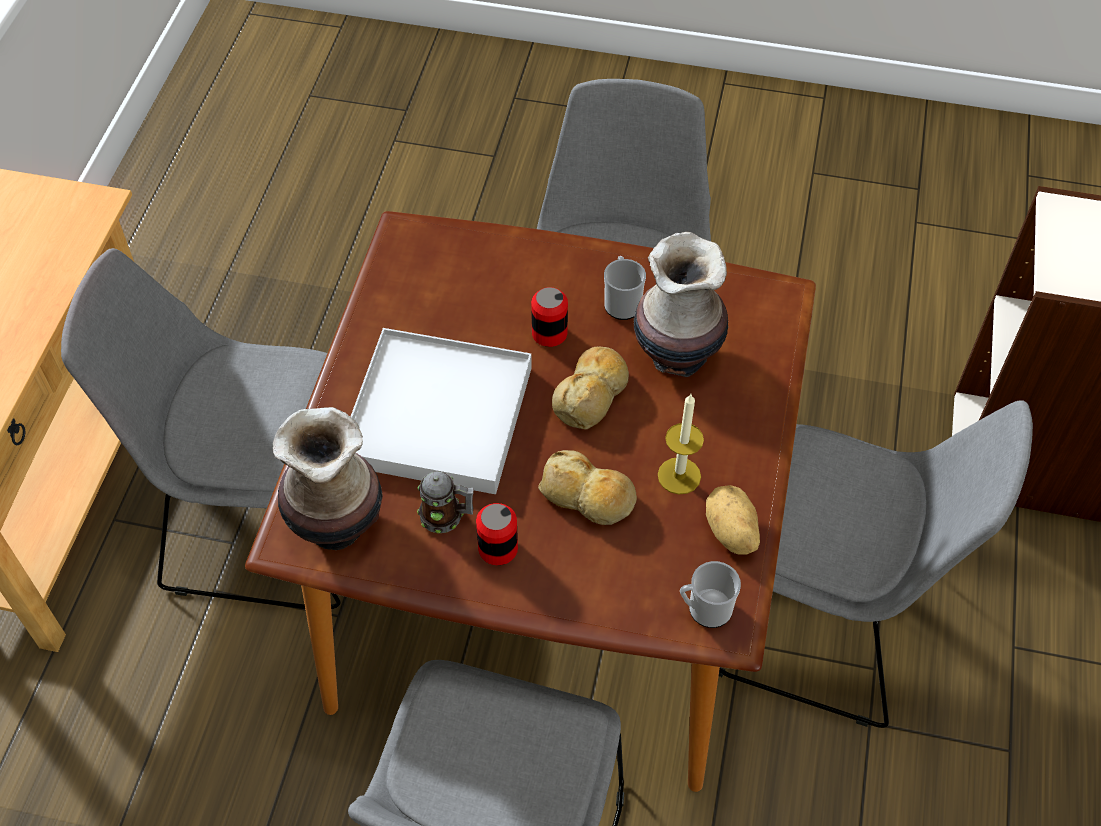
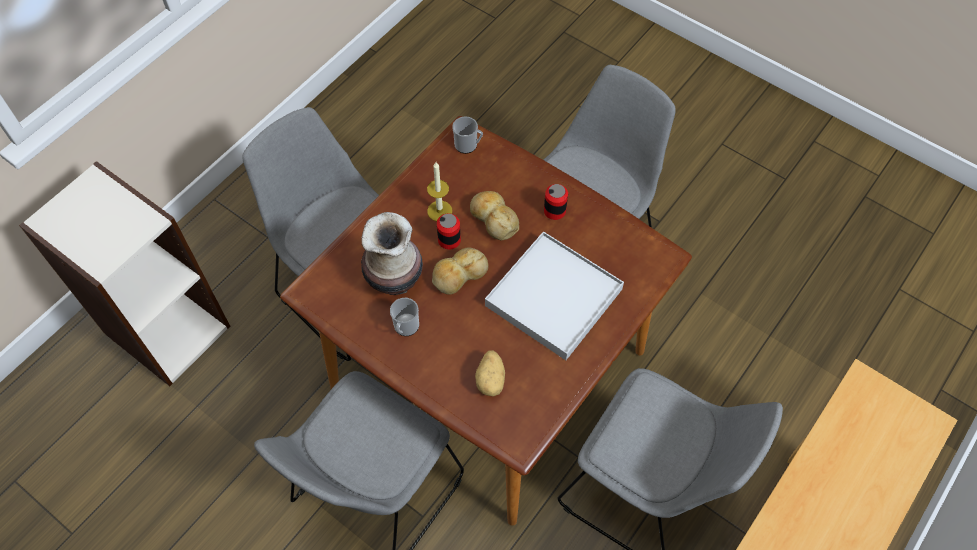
camera: 155 degrees left, 5 degrees up
(336, 522) = (635, 258): vase -> none
(446, 516) = (574, 238): mug -> none
(549, 333) = (462, 324): can -> can (449, 240)
(730, 533) = (433, 173): potato -> potato (491, 380)

